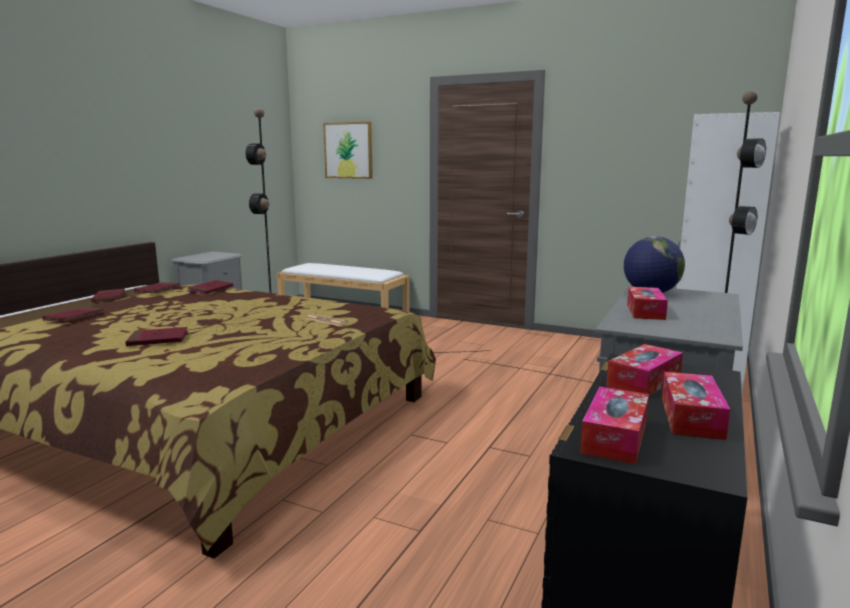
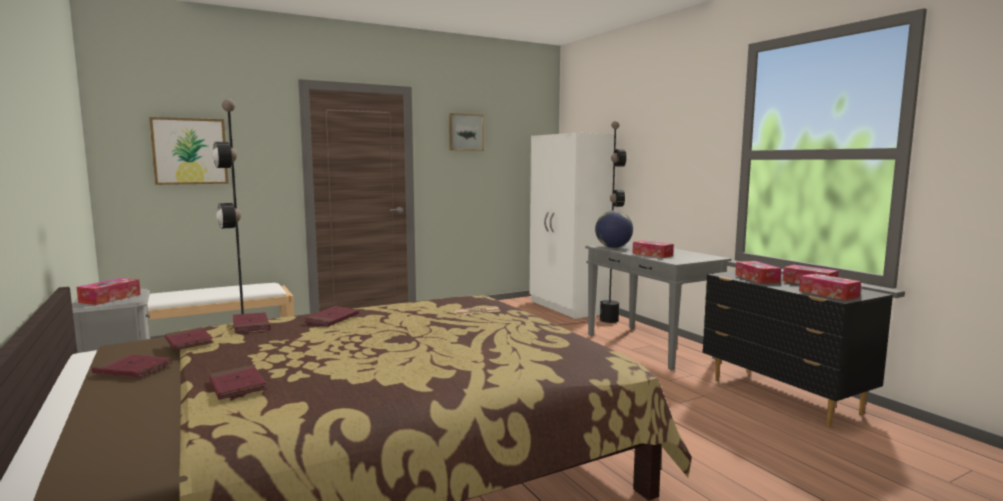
camera: 55 degrees left, 5 degrees down
(158, 340) = (434, 360): red book -> red book (332, 319)
(206, 256) = (110, 298): none -> tissue box
(613, 121) = (465, 132): none -> picture

